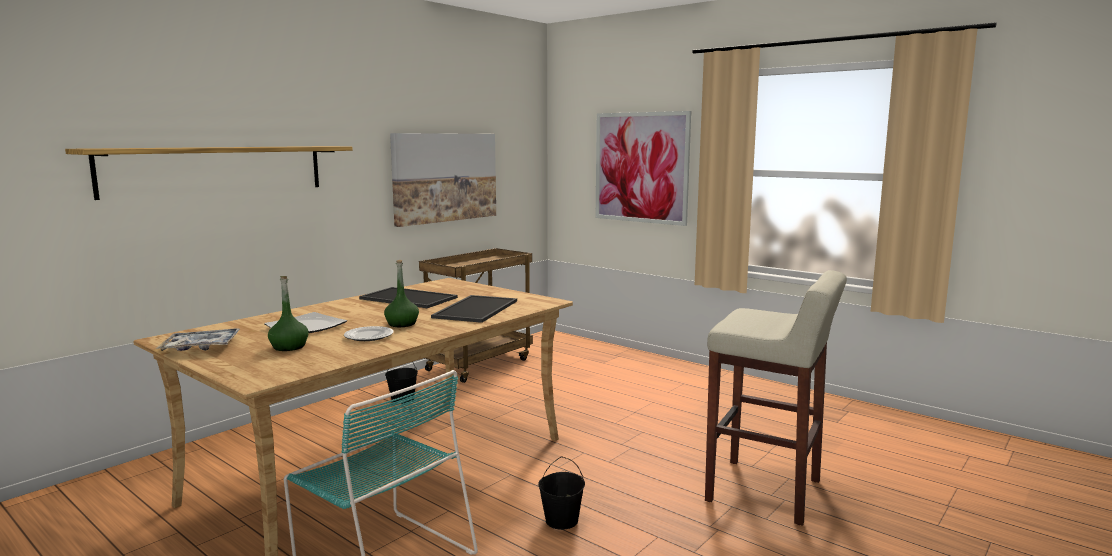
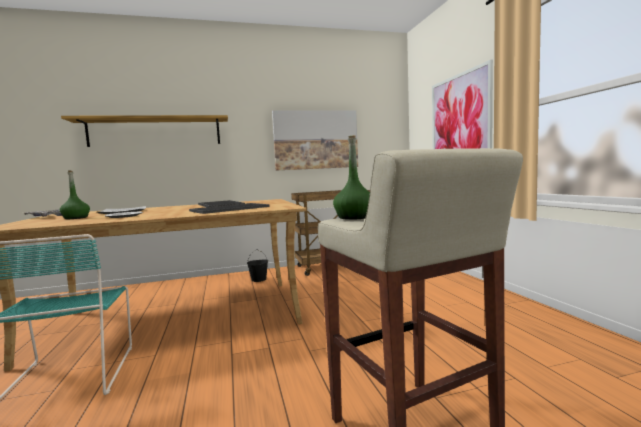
camera: 35 degrees right, 5 degrees down
(402, 324) = (164, 213): green bottle -> green bottle (355, 217)
(561, 520) = (197, 390): black bucket -> none

